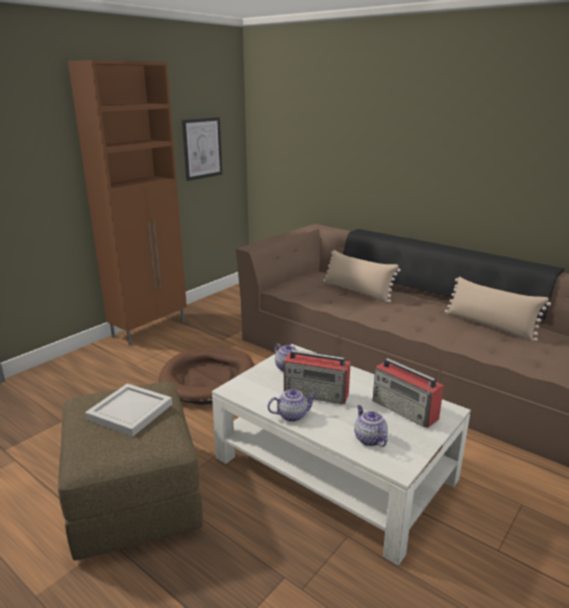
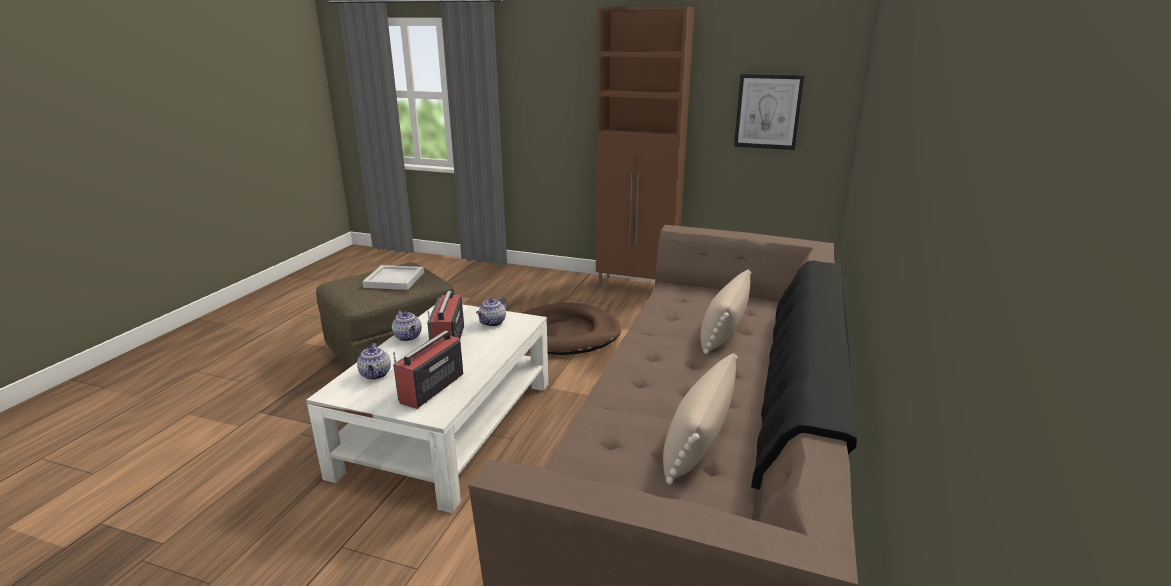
camera: 70 degrees right, 0 degrees up
(369, 439) = (376, 375): teapot -> teapot turned 120 degrees clockwise

